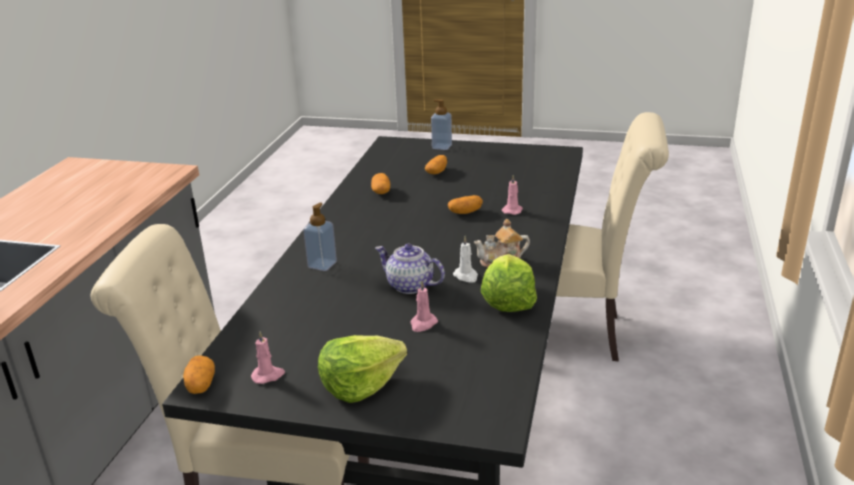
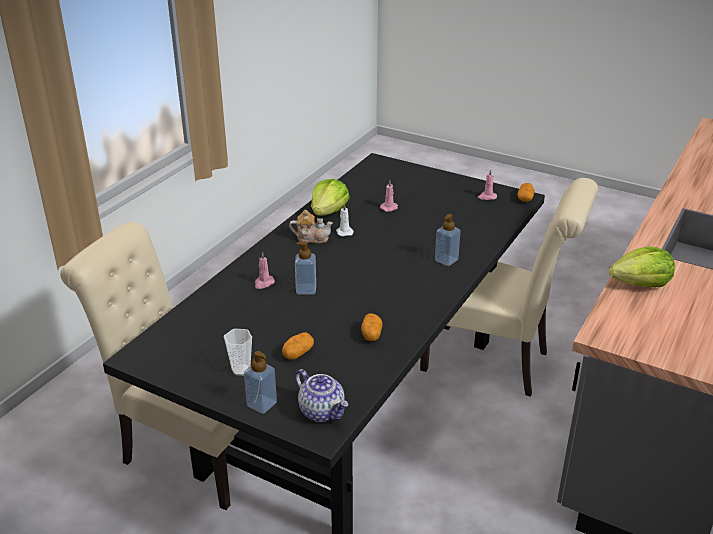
camera: 165 degrees left, 5 degrees up
(360, 384) = (436, 185): lettuce -> lettuce (641, 284)
(409, 286) = (387, 232): teapot -> teapot (322, 411)
(465, 212) = (306, 289): potato -> soap dispenser
(473, 158) = (241, 370): none -> cup

